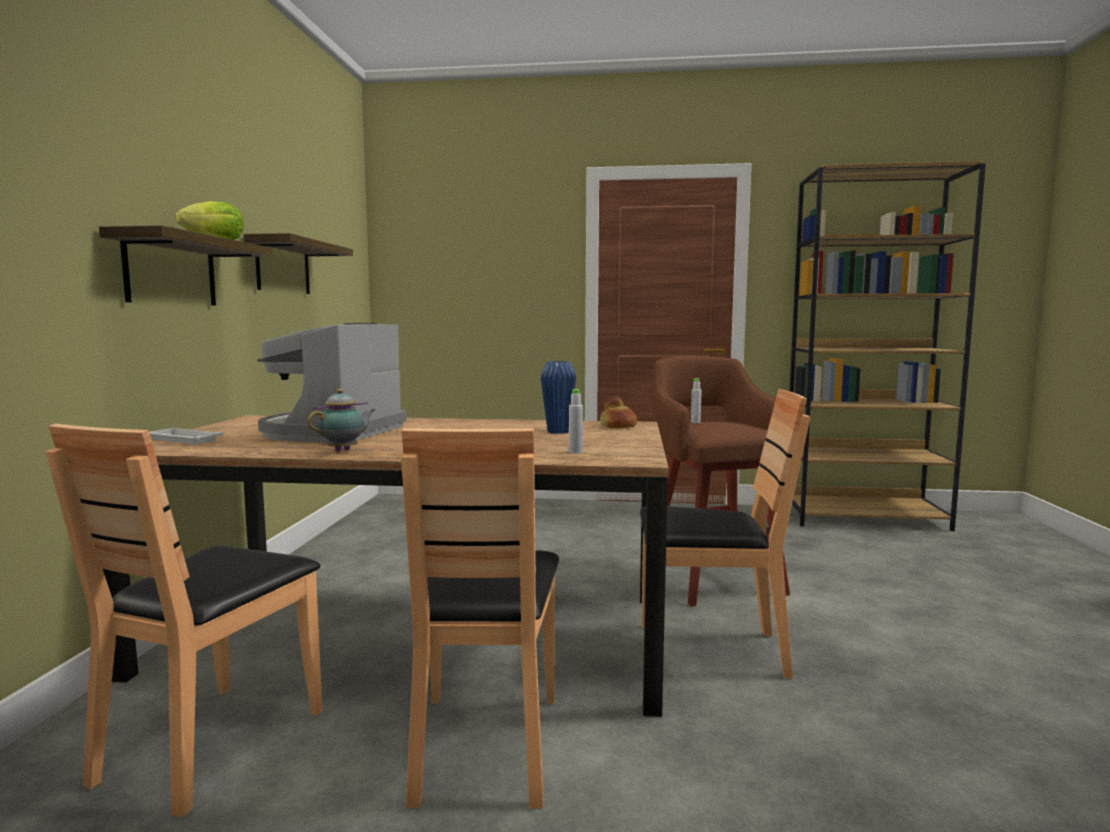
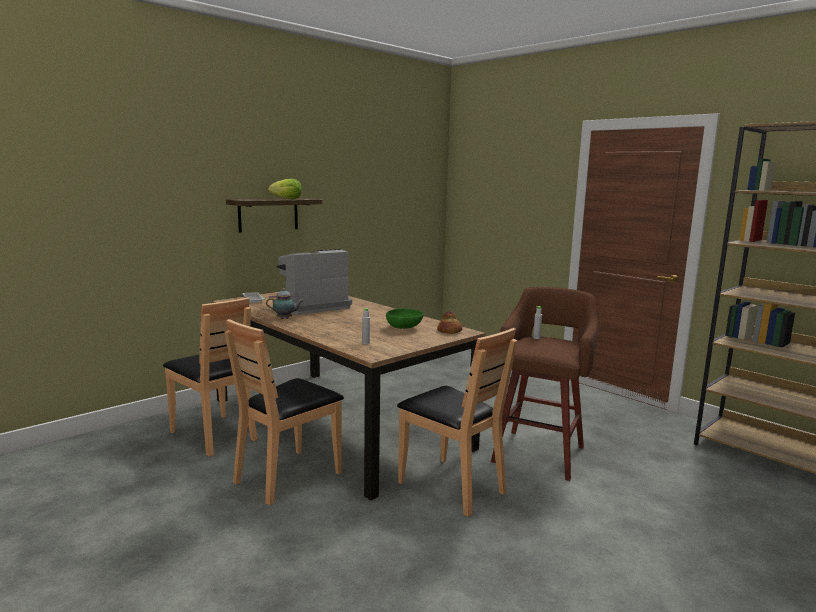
camera: 40 degrees right, 5 degrees up
(212, 743) = (214, 435): brown chair -> brown chair turned 105 degrees counterclockwise
(283, 267) = (355, 202): shelf -> none
(558, 432) = (404, 328): blue vase -> green bowl

